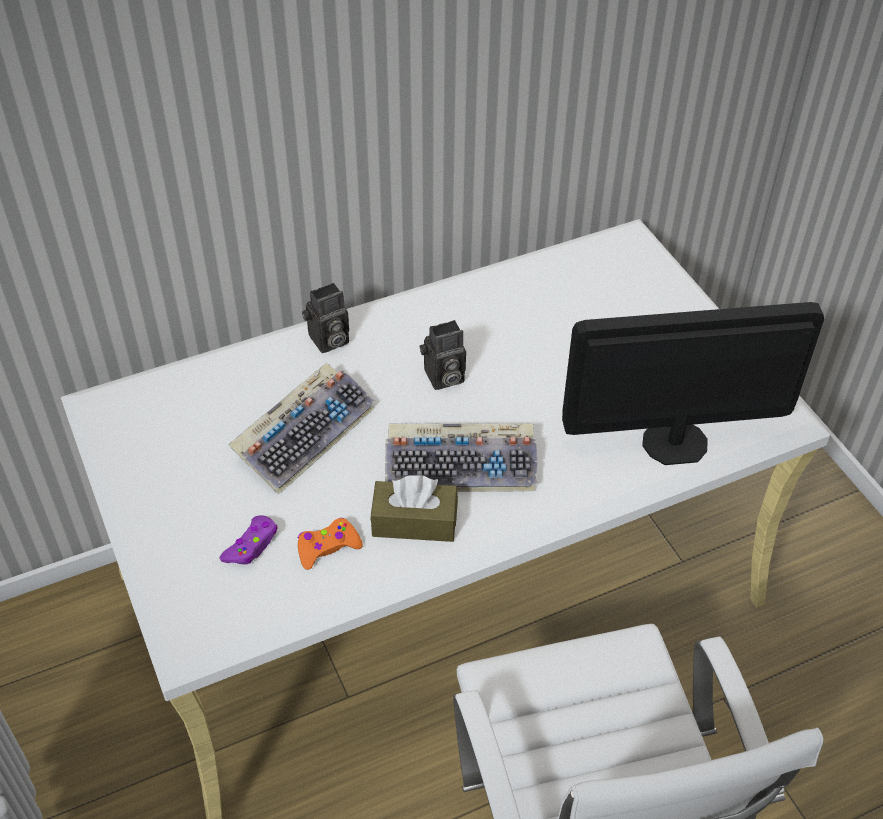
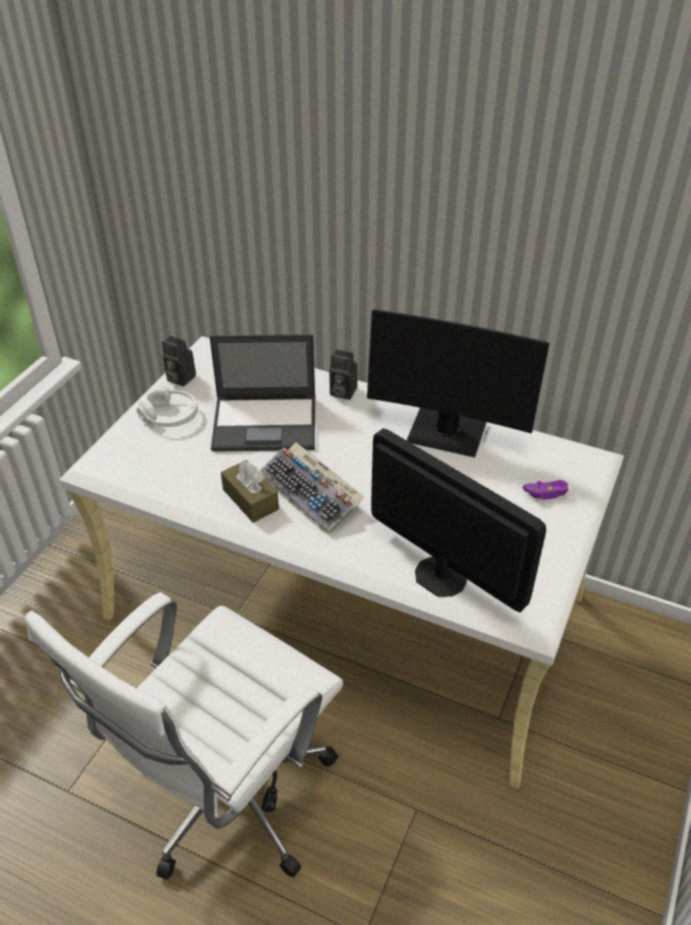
camera: 50 degrees right, 5 degrees down
(187, 511) = (170, 416): none -> white headphones
(251, 545) = (171, 450): purple game controller -> purple game controller (546, 493)
(305, 433) = (266, 423): keyboard -> laptop
(327, 548) = (198, 478): orange game controller -> none
(443, 378) = (368, 449): camera -> camera (179, 378)
(487, 307) = (447, 433): none -> monitor

